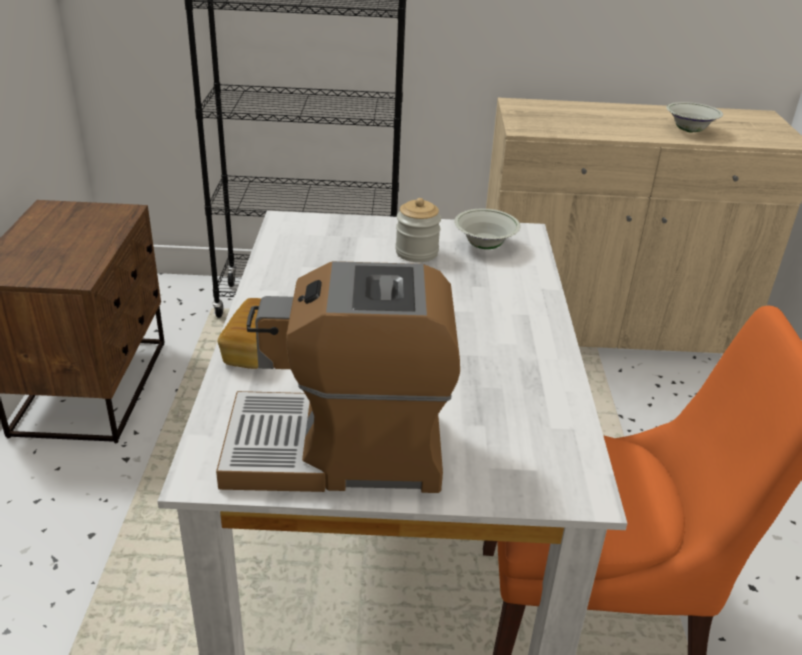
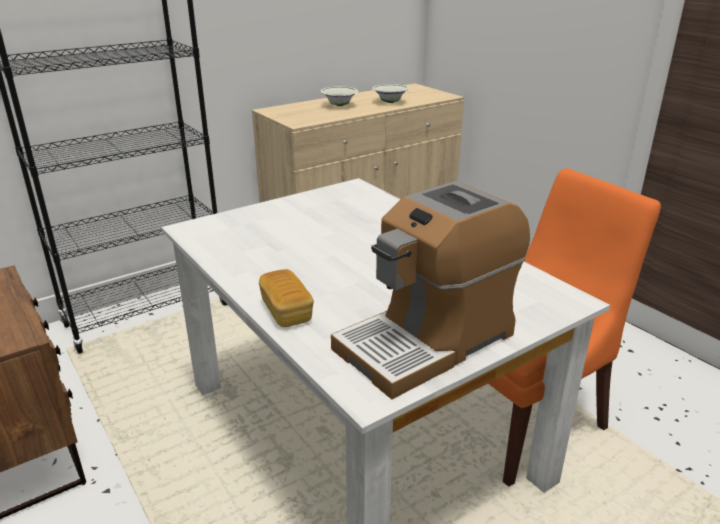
camera: 35 degrees left, 5 degrees down
(416, 252) = (307, 217): jar -> none
(484, 246) = (342, 200): white bowl -> white bowl (339, 105)

